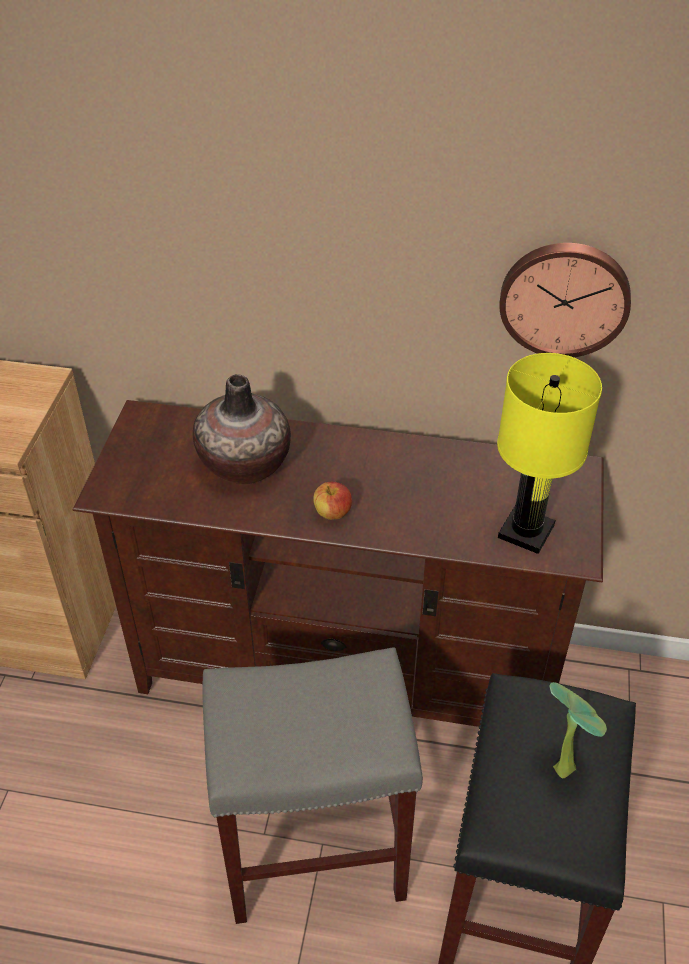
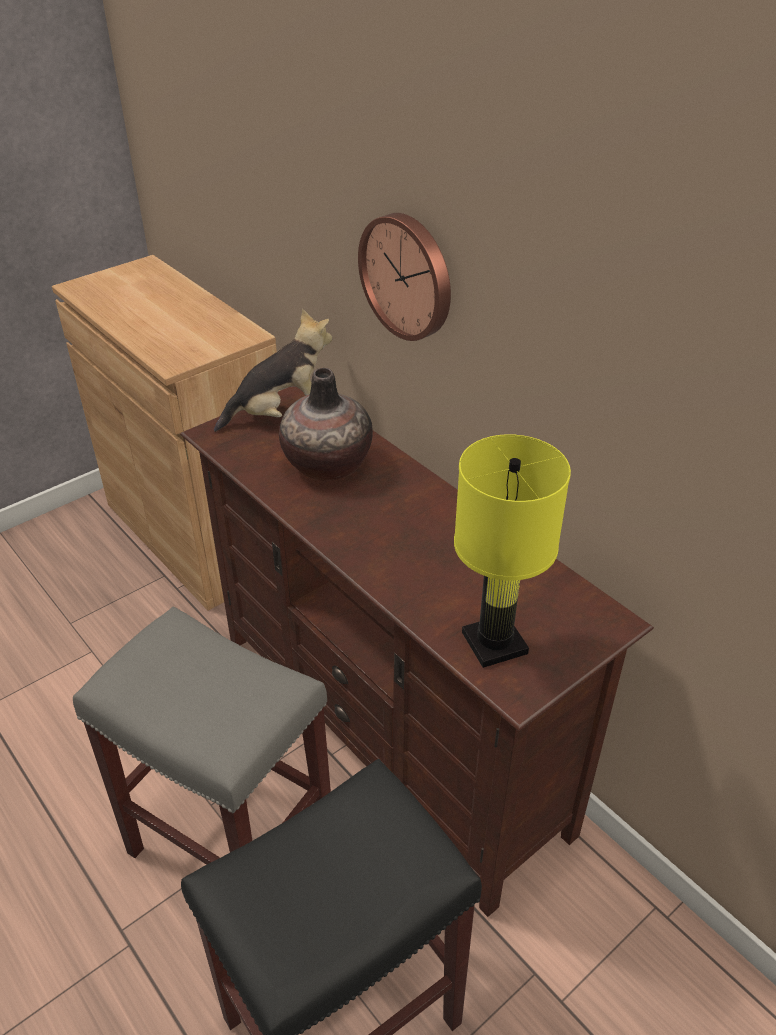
camera: 40 degrees right, 5 degrees down
(147, 441) = (281, 414): none -> plush toy
(332, 513) = (348, 534): apple -> none
(564, 297) = (637, 411): wall clock -> wall clock (408, 276)
(564, 765) = (345, 877): potted plant -> none

